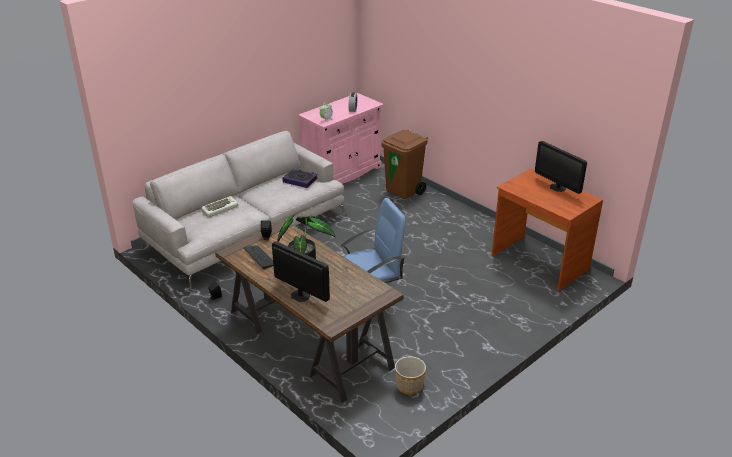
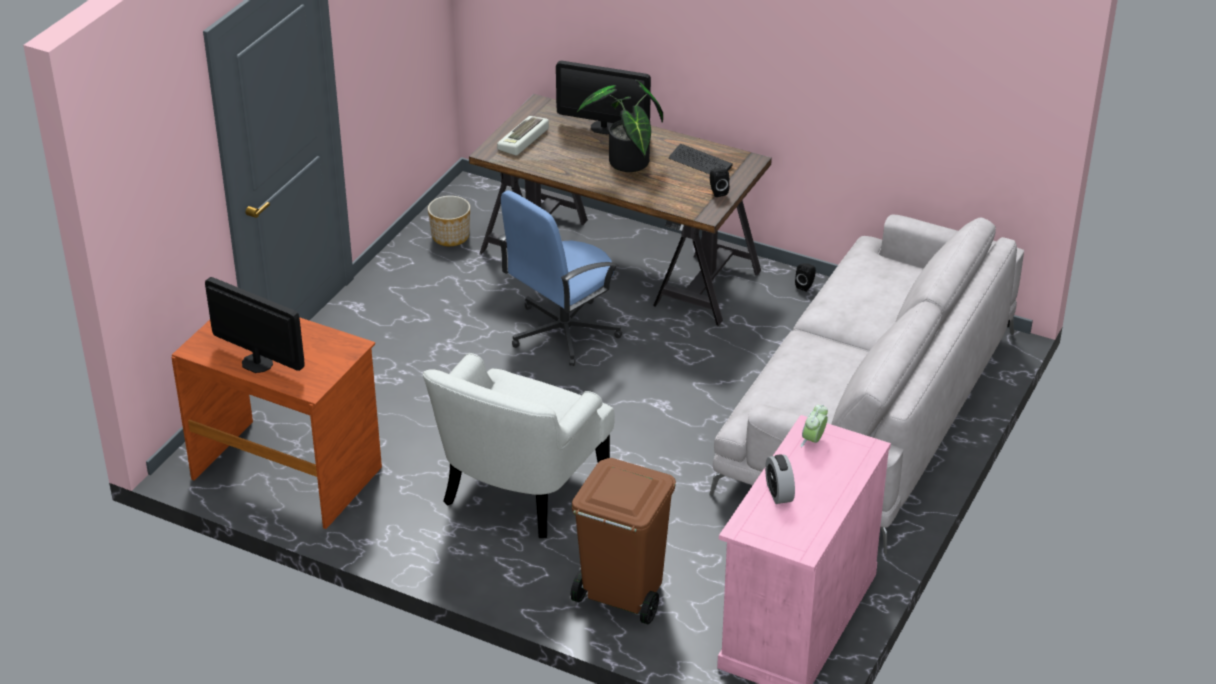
camera: 160 degrees right, 5 degrees up
(220, 209) = (885, 306): keyboard -> keyboard (524, 140)
(300, 180) = (798, 404): book -> none
(427, 234) = (520, 487): none -> white armchair

